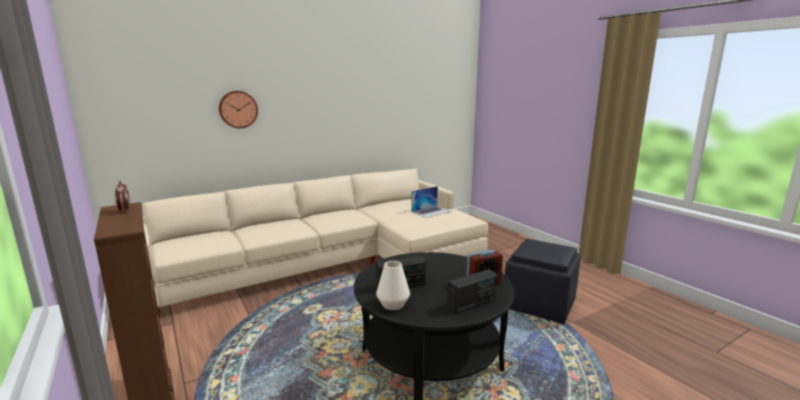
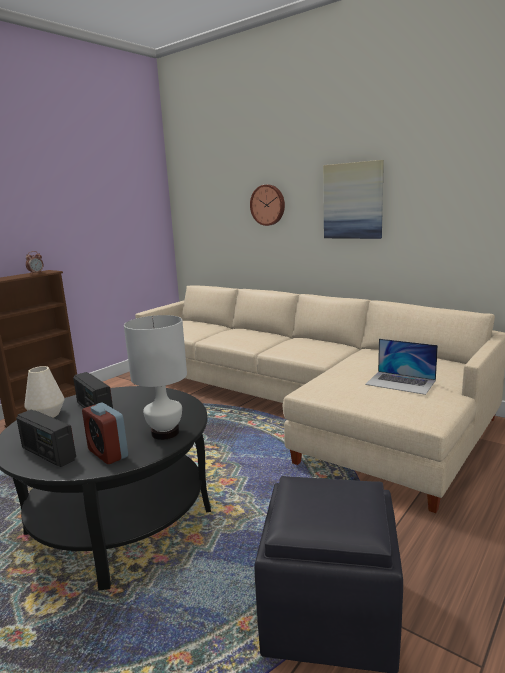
camera: 70 degrees right, 0 degrees up
(319, 106) = (353, 201): none -> picture
(464, 265) = (166, 432): none -> white table lamp

